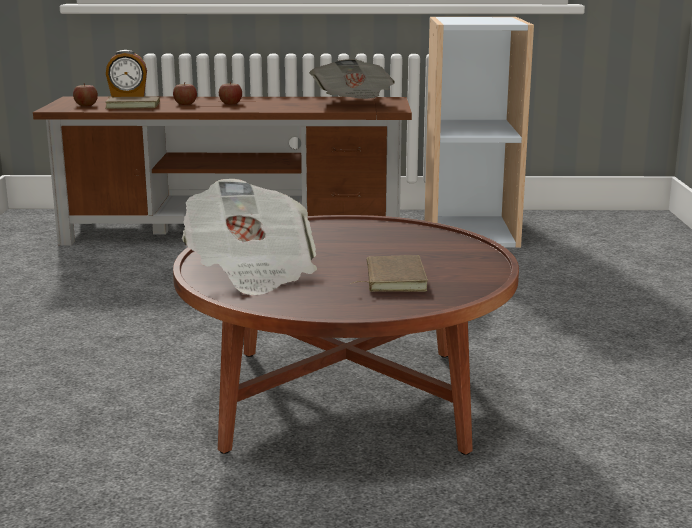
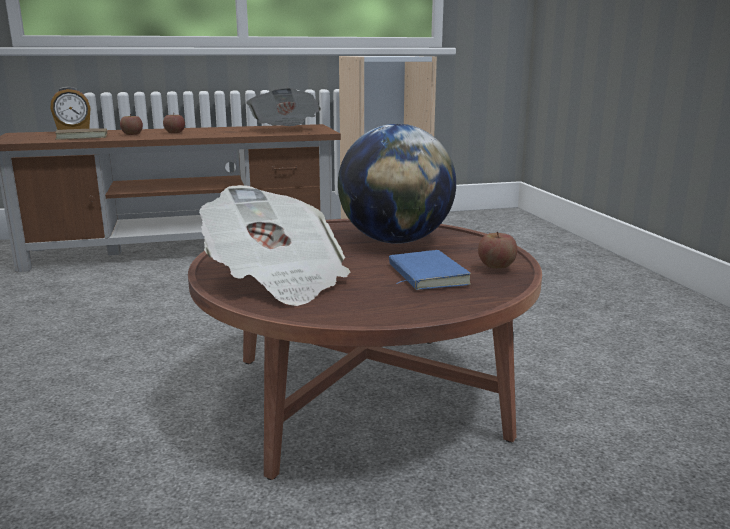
camera: 15 degrees left, 0 degrees up
(86, 105) = (34, 138): apple -> apple (496, 265)
(392, 279) = (424, 275): brown book -> blue book
(395, 243) = (395, 241): none -> globe

